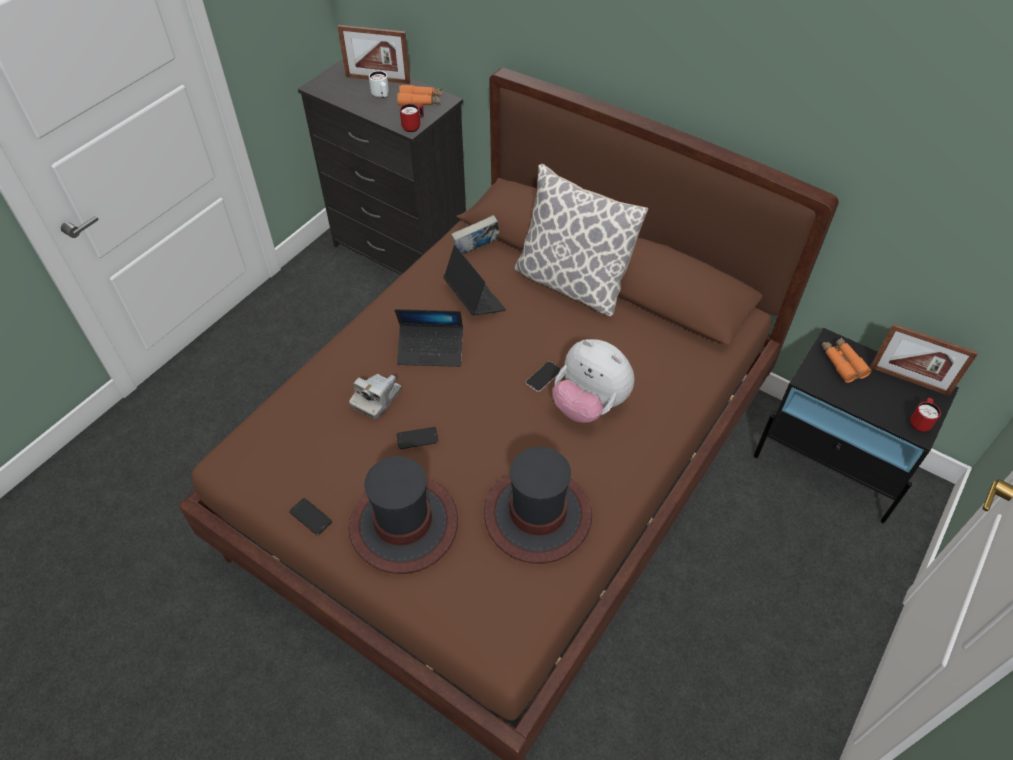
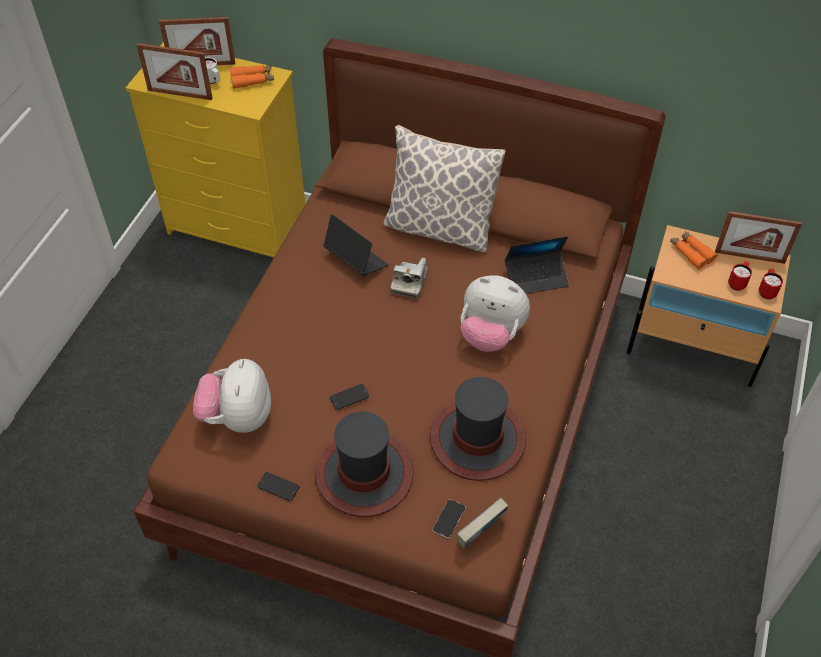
camera: 15 degrees left, 0 degrees up
(297, 433) = (238, 417): none -> plush toy
(345, 103) = (180, 94): none -> picture frame
(376, 399) = (299, 370): camera -> camera (409, 282)
(401, 252) = (238, 227): black dresser -> yellow dresser
(413, 126) = (256, 107): red mug -> red mug (737, 283)
(431, 350) = (333, 316): laptop -> laptop (536, 277)
(476, 250) = (342, 214): book -> book (480, 534)
(543, 377) = (443, 318): phone -> phone (449, 519)
(830, 465) = (694, 346): black nightstand -> beige nightstand

